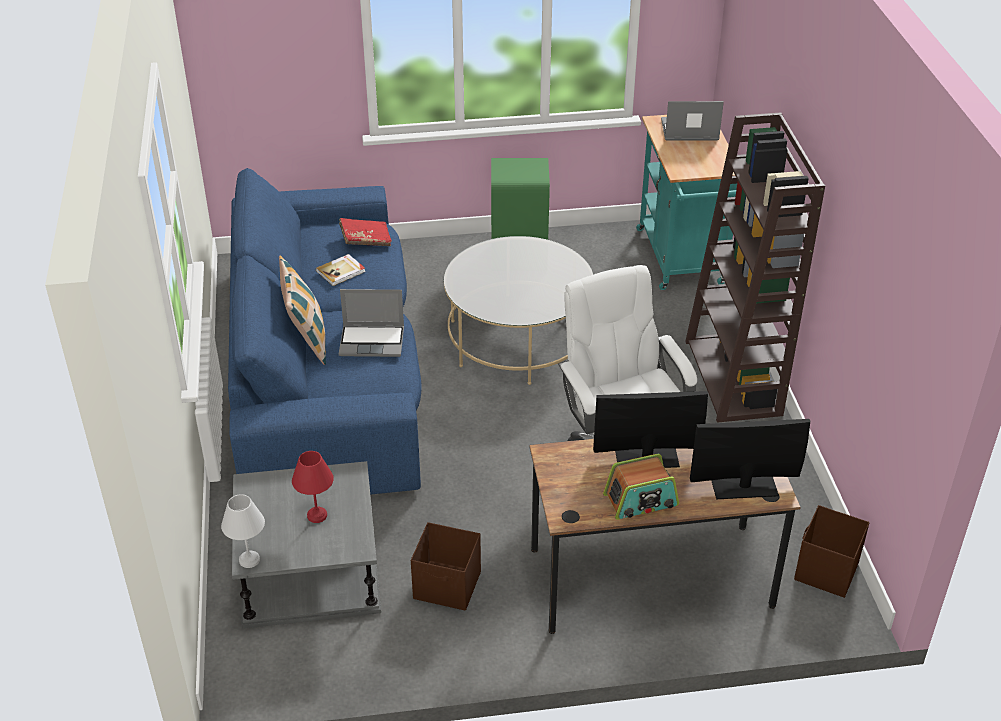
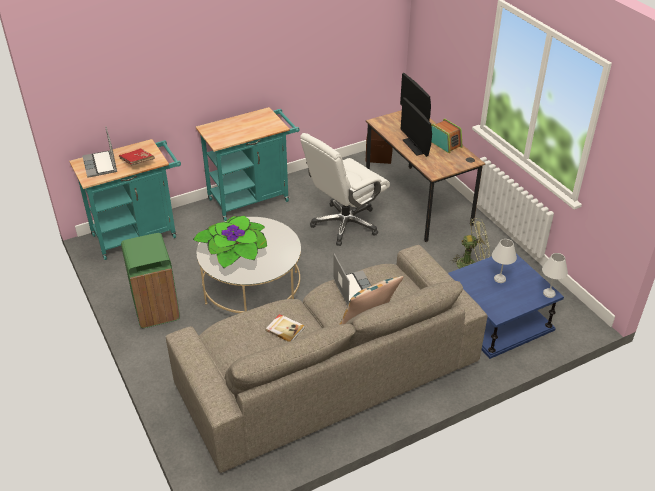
camera: 110 degrees left, 0 degrees up
(309, 568) = (497, 318): grey side table -> blue side table
(317, 516) = (500, 278): red table lamp -> white table lamp
(327, 369) = (327, 371): blue sofa -> beige sofa
(365, 240) = (237, 330): red book -> red book (137, 162)
(448, 586) = (470, 263): brown storage box -> green fan
(512, 264) = (234, 255): none -> potted plant
(734, 378) = (253, 198): brown bookcase -> turquoise cart

